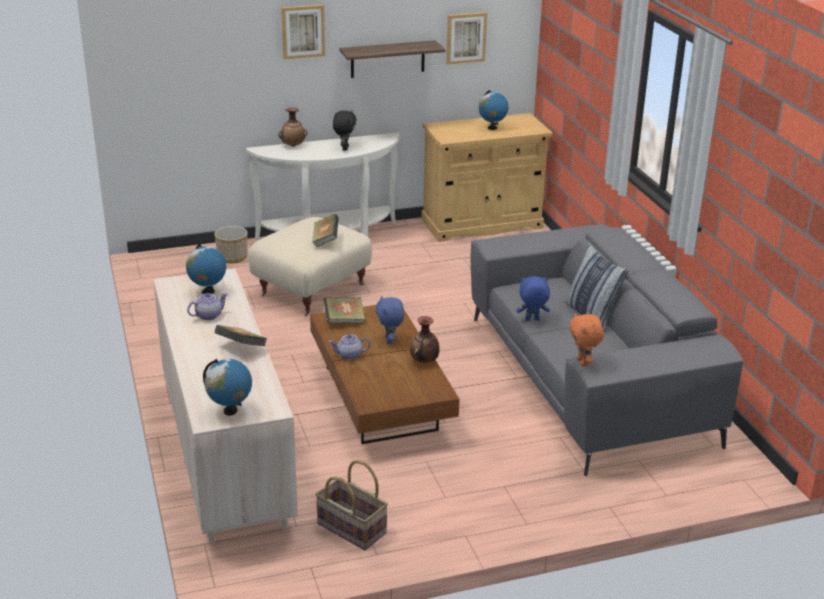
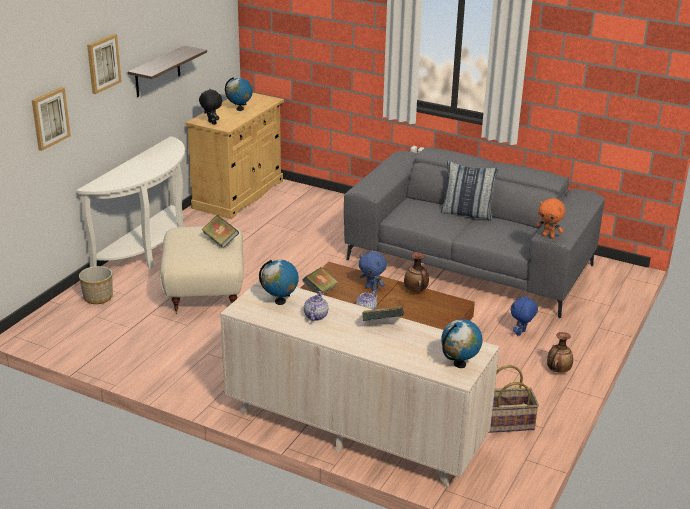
camera: 45 degrees left, 0 degrees up
(293, 146) = (112, 174): vase -> vase (558, 370)
(344, 148) = (156, 161): black plush toy -> black plush toy (211, 123)
(465, 37) = (200, 37): picture -> picture (50, 118)
(532, 320) = (441, 232): blue plush toy -> blue plush toy (521, 333)

